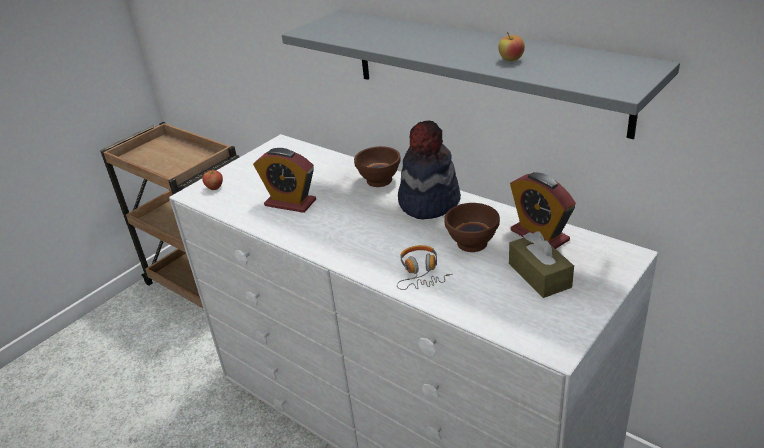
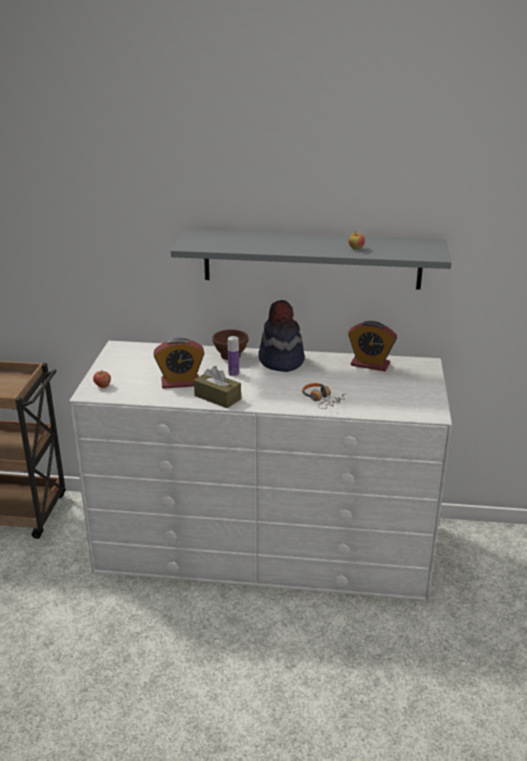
camera: 35 degrees left, 5 degrees down
(357, 206) = (233, 373): none -> bottle
(471, 244) = (335, 377): brown bowl -> none
(539, 275) = (391, 384): brown tissue box -> brown tissue box (217, 397)

